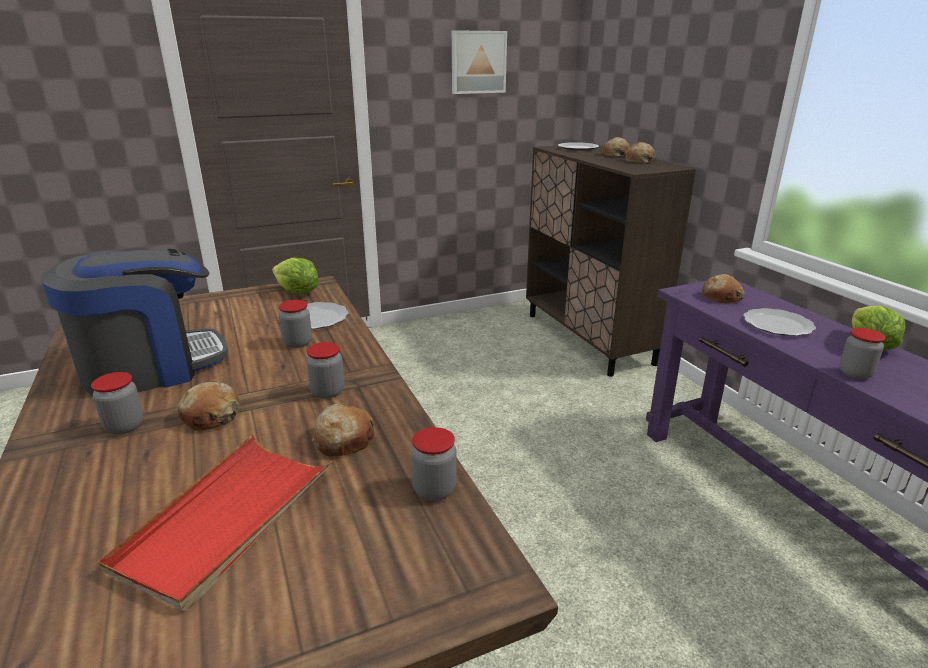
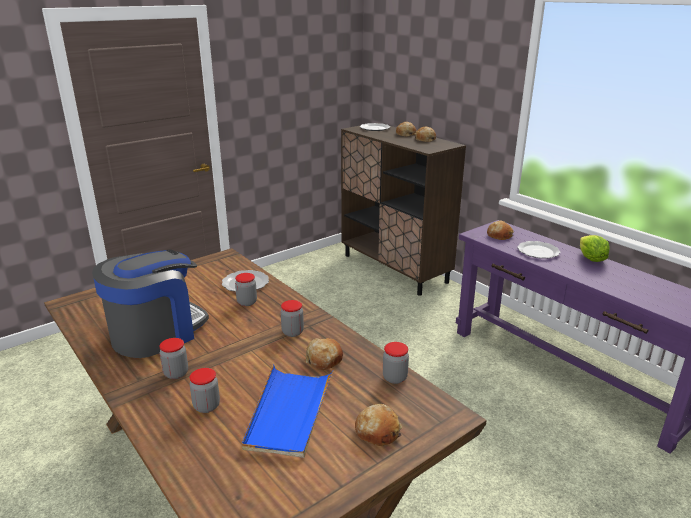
camera: 15 degrees left, 0 degrees up
(211, 416) = (228, 358): bread -> bread (378, 431)
(227, 519) = (289, 412): red tray -> blue tray
(297, 292) = (216, 264): lettuce -> none
(477, 62) = (294, 67): picture -> none
(855, 373) = (587, 278): jar -> jar (206, 406)

